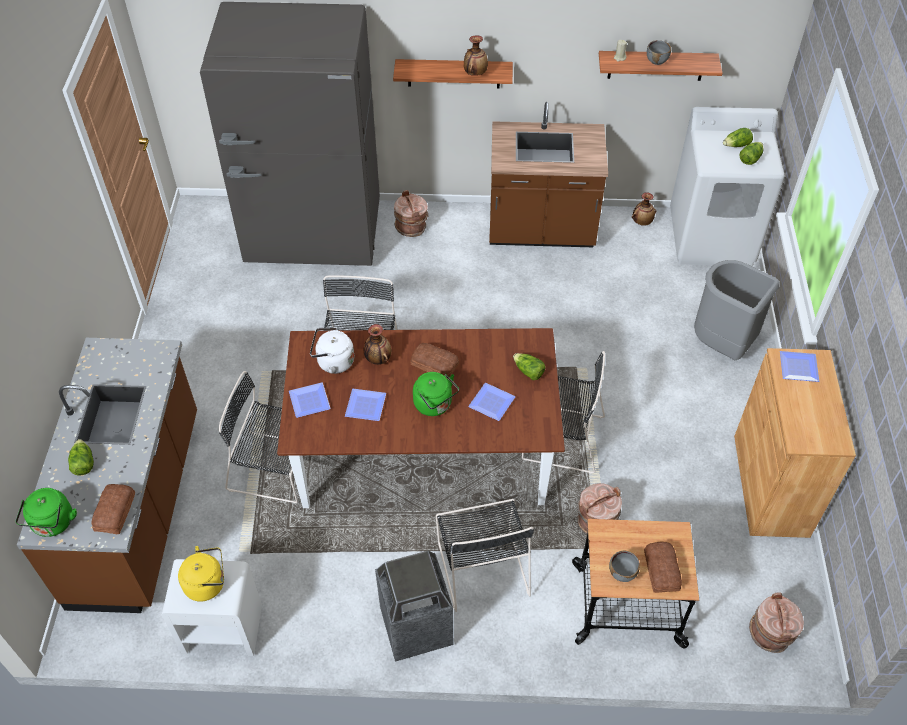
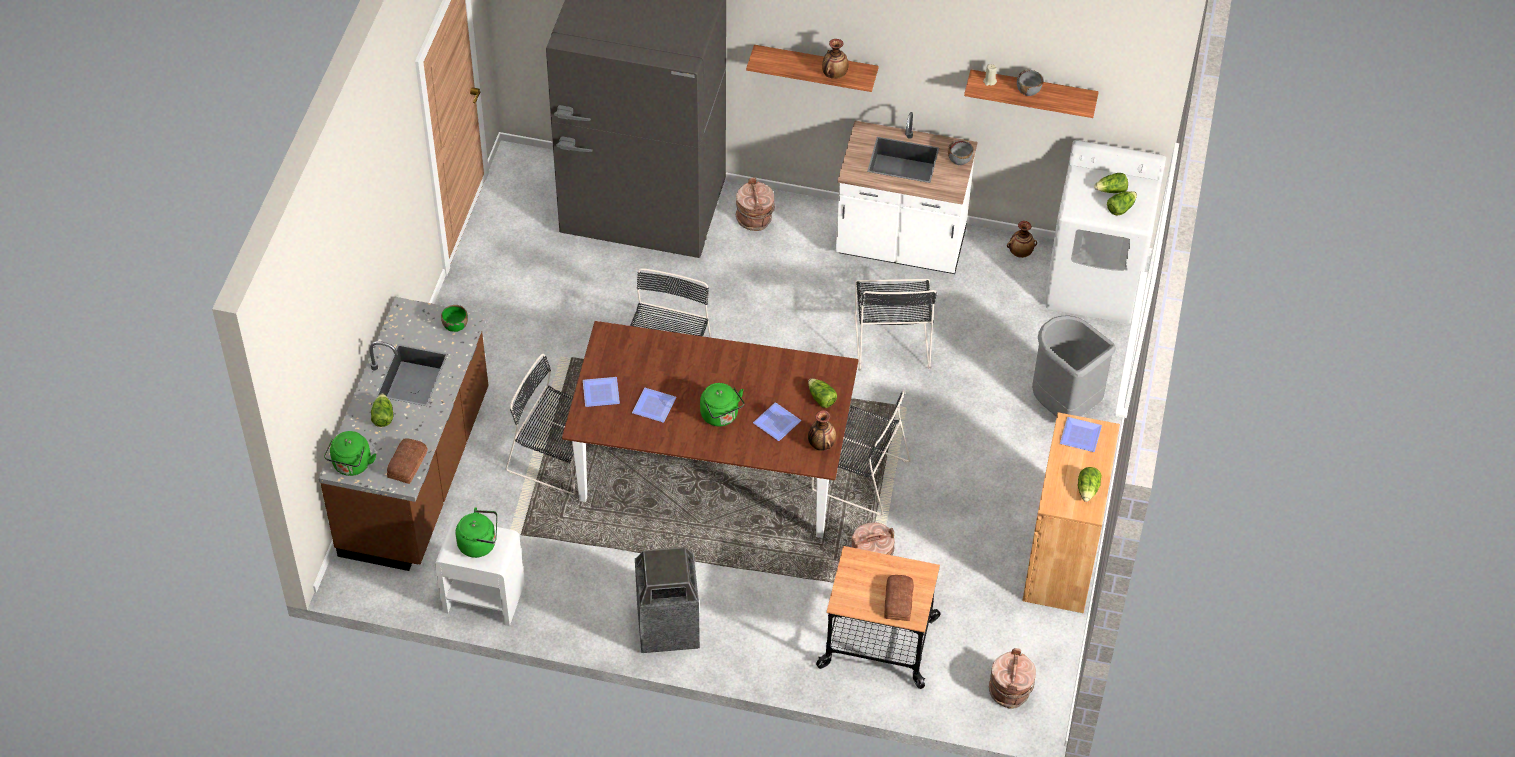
camera: 10 degrees right, 0 degrees up
(150, 356) = (455, 325): none -> green bowl
(207, 583) = (480, 544): yellow kettle -> green kettle
(333, 362) = (631, 359): white kettle -> none
(378, 359) = (675, 362): vase -> vase (821, 444)
(434, 363) = (730, 376): bread -> none
(482, 565) = (745, 584): black chair -> black chair (891, 339)
(541, 232) = (900, 247): brown counter -> white counter
(622, 573) = (861, 597): grey bowl -> grey bowl (959, 160)
(827, 421) = (1088, 490): none -> lettuce

